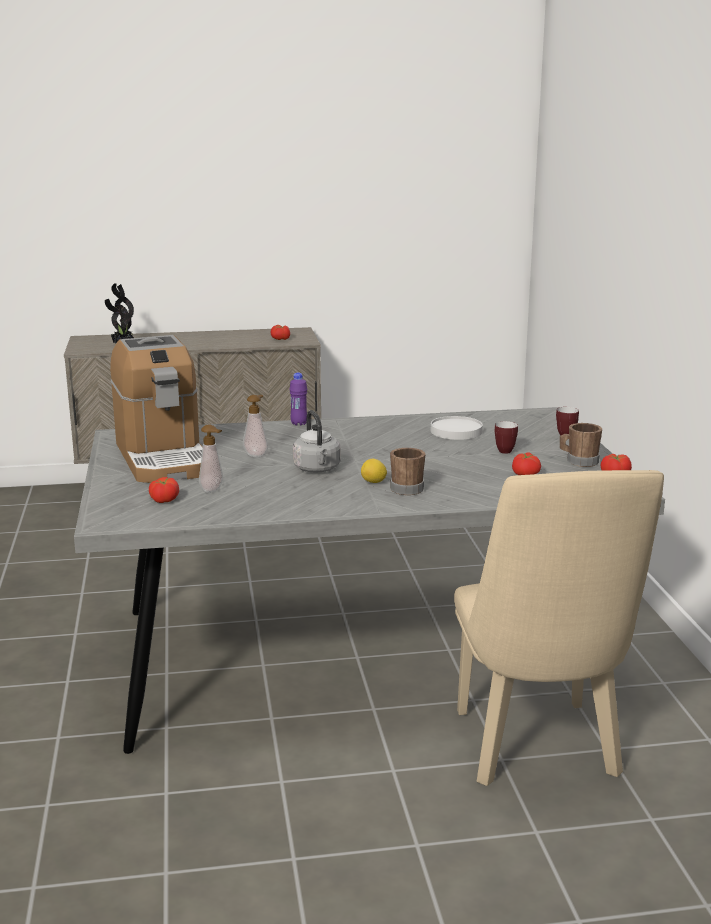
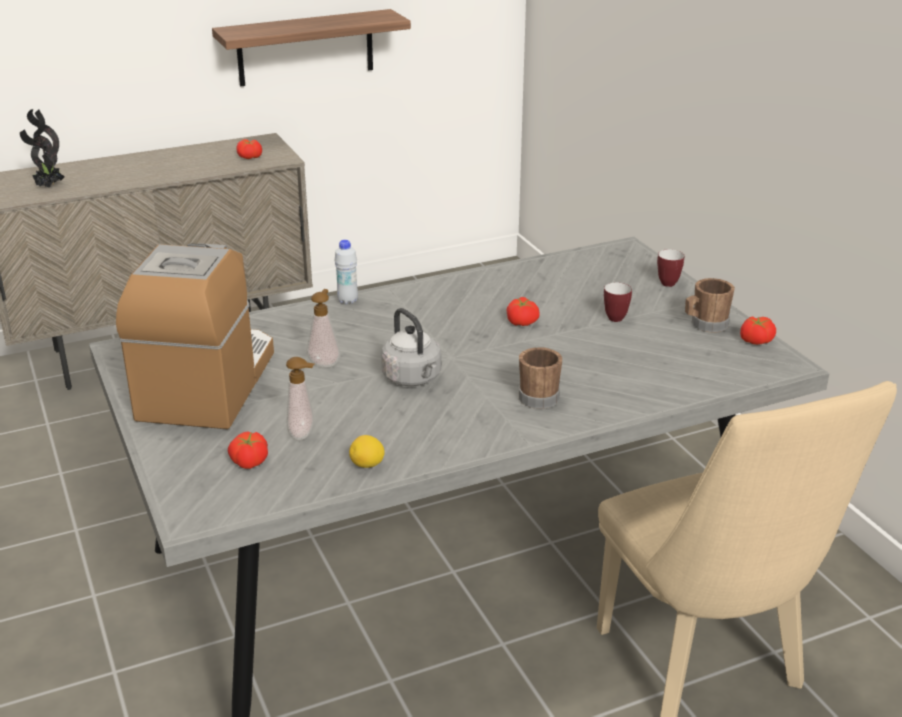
camera: 15 degrees left, 10 degrees up
(163, 458) = (207, 384): coffee machine -> coffee machine turned 135 degrees counterclockwise
(299, 423) = (347, 301): purple bottle -> white bottle
(340, 261) = (305, 48): none -> shelf
(373, 482) = (493, 392): lemon -> lemon (367, 465)
(456, 431) = (541, 291): white plate -> none
(526, 474) = (659, 353): tomato -> tomato (522, 322)

